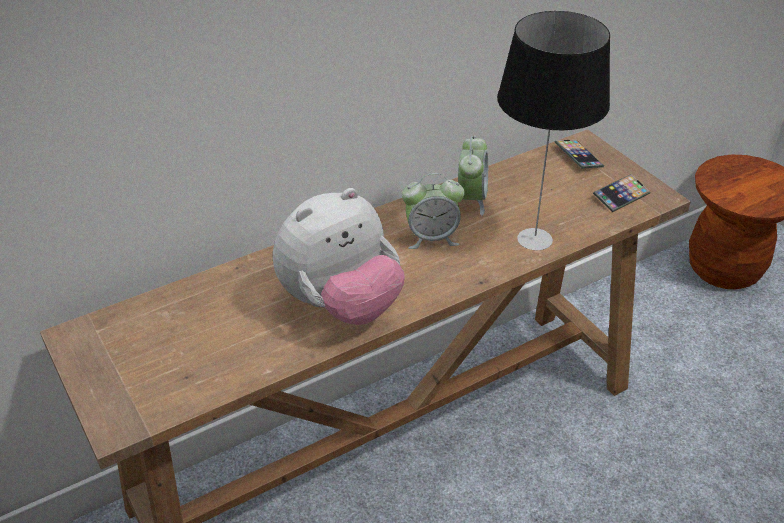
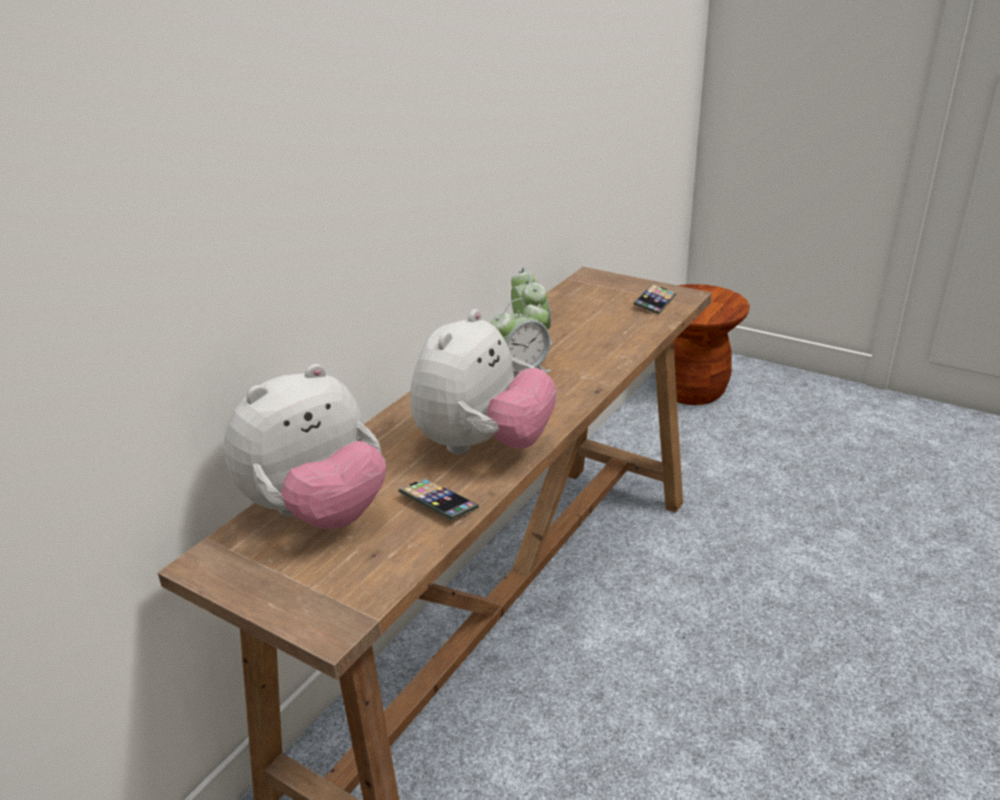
camera: 25 degrees left, 10 degrees down
(174, 321) = (317, 512): none -> plush toy
(534, 238) = (612, 348): table lamp -> none
(578, 157) = (594, 286): phone -> phone (438, 503)

